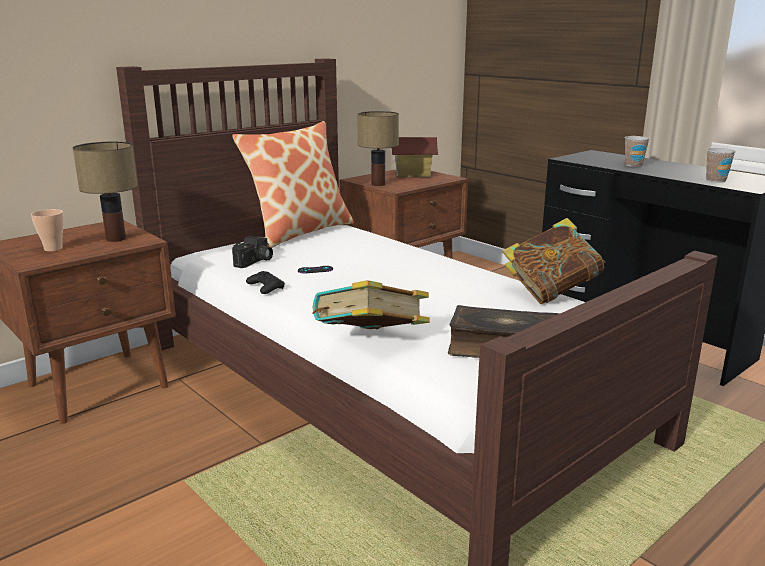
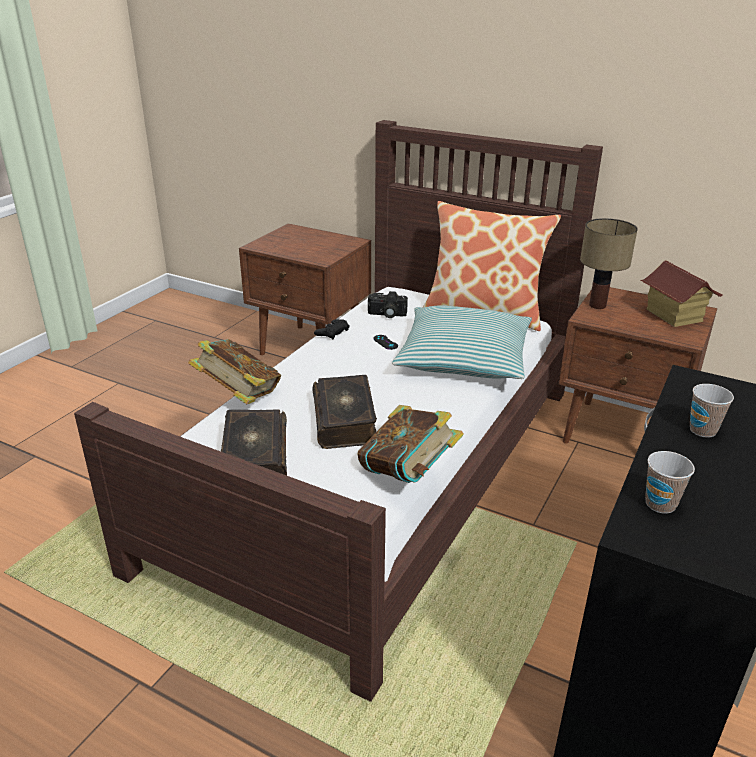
camera: 70 degrees right, 10 degrees up
(53, 249) = (287, 242): cup -> none
(114, 239) = (320, 251): table lamp -> none
(374, 250) = (464, 358): none -> pillow
(455, 303) = (345, 421): none -> book

